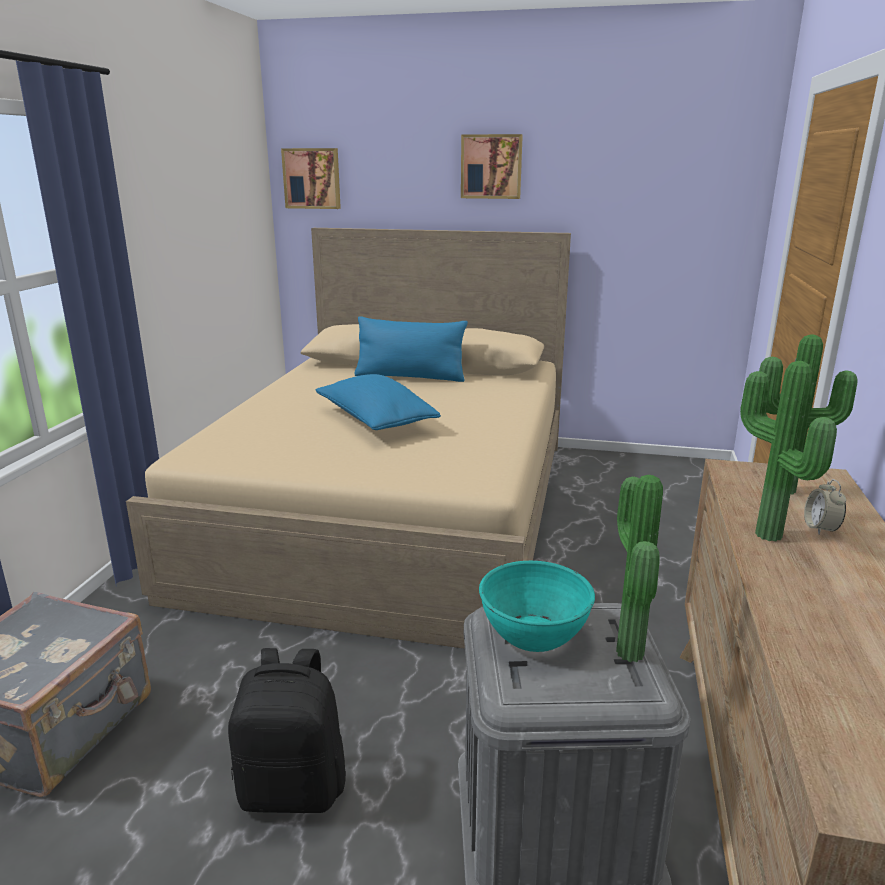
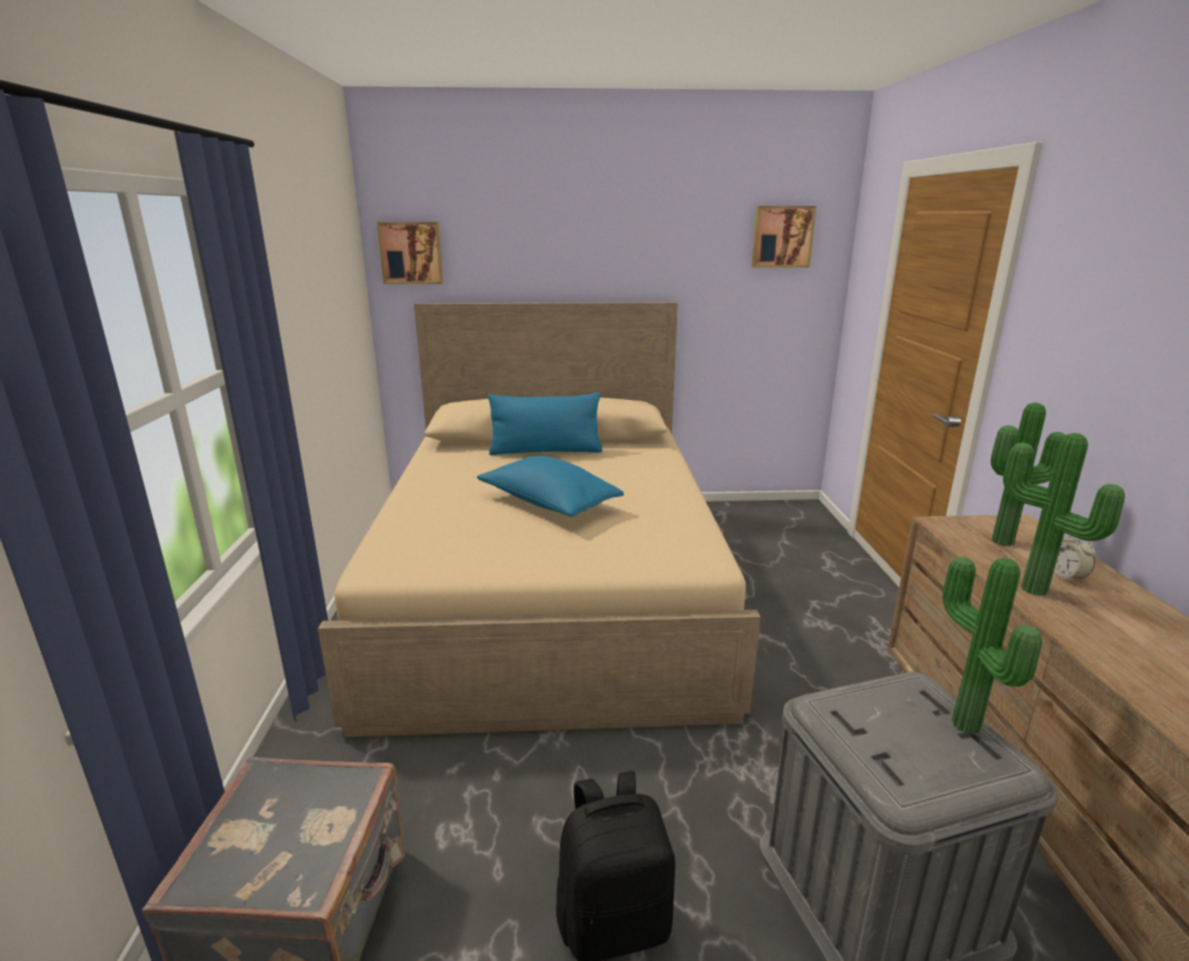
camera: 15 degrees left, 0 degrees up
(491, 166) = (598, 240): picture -> picture (782, 237)
(533, 633) = (870, 720): turquoise bowl -> none

